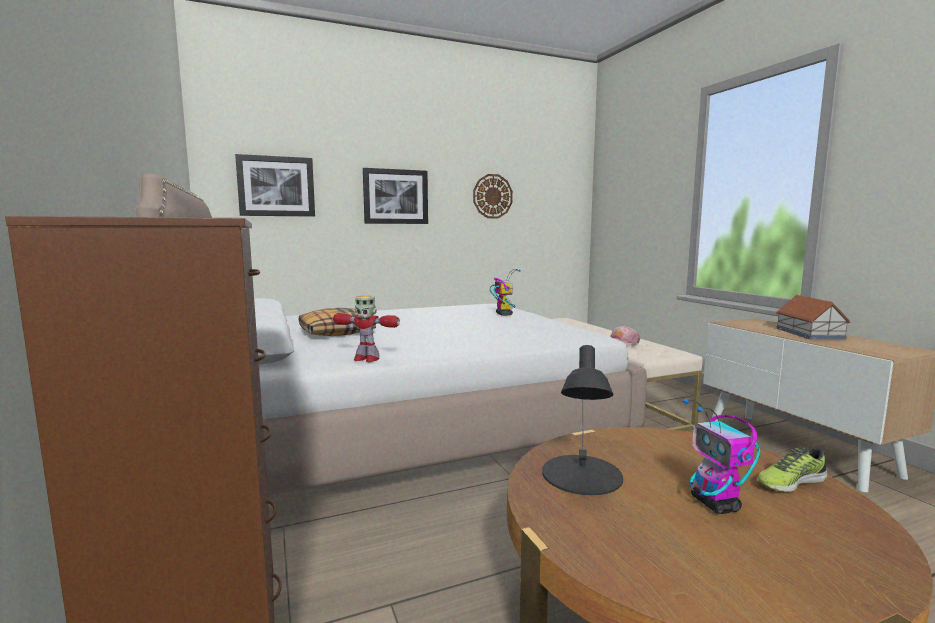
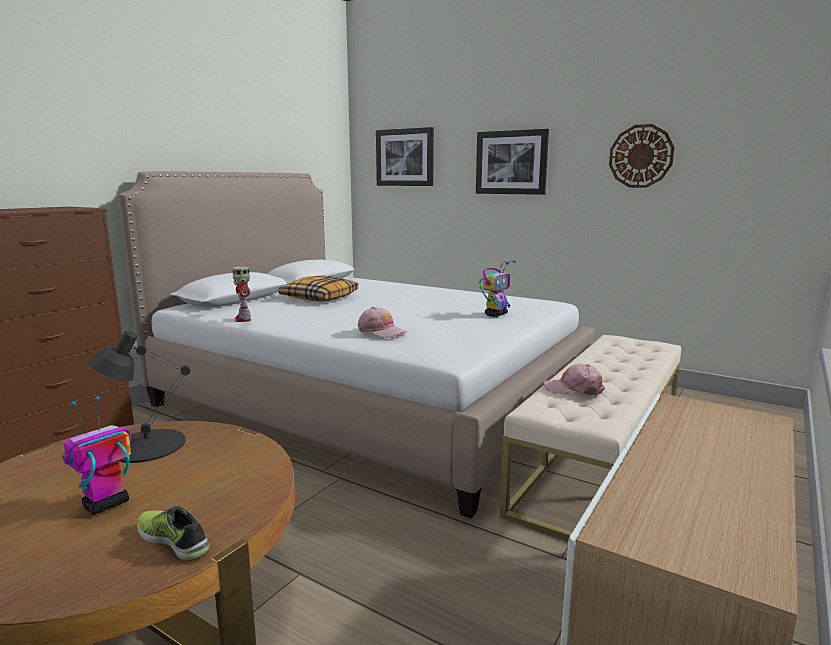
camera: 55 degrees right, 5 degrees up
(510, 334) = (381, 331): none -> pink cap
(809, 333) = (715, 464): toy house -> none

